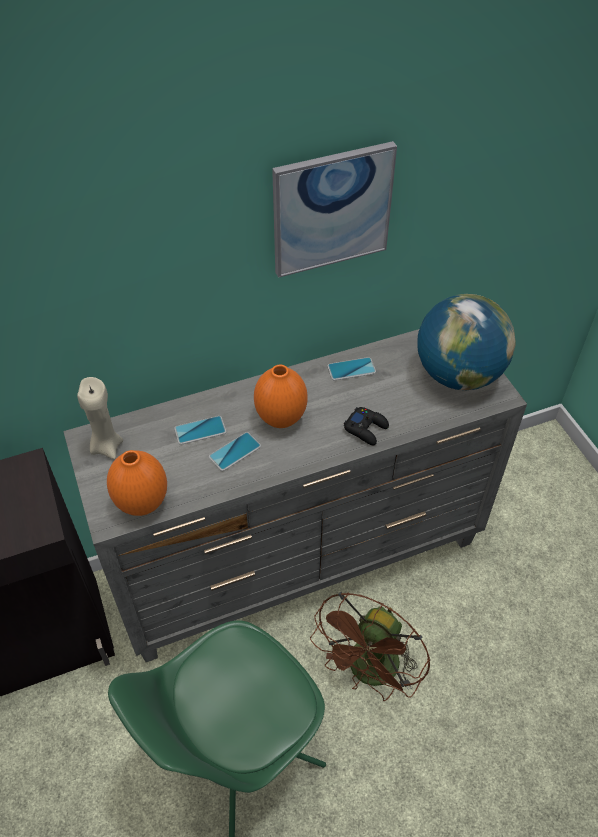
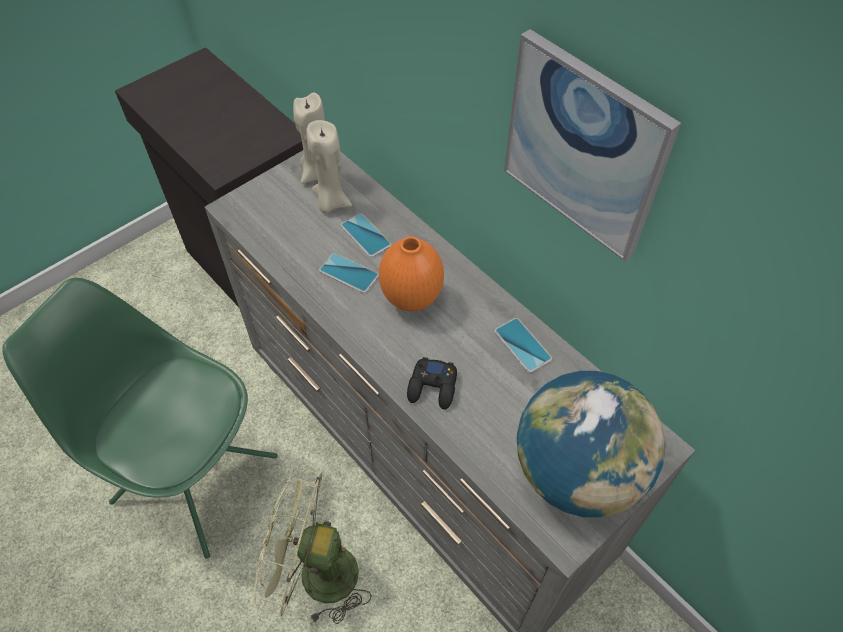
camera: 70 degrees right, 5 degrees up
(143, 503) = (259, 224): orange vase -> none
(148, 445) = (330, 202): none -> beige candle
(370, 673) = (315, 574): brown fan -> green fan

